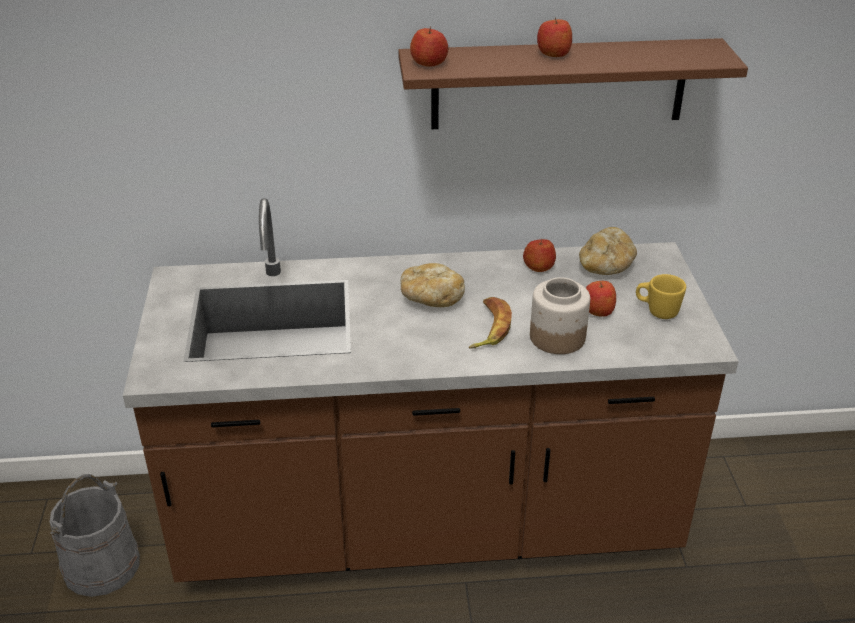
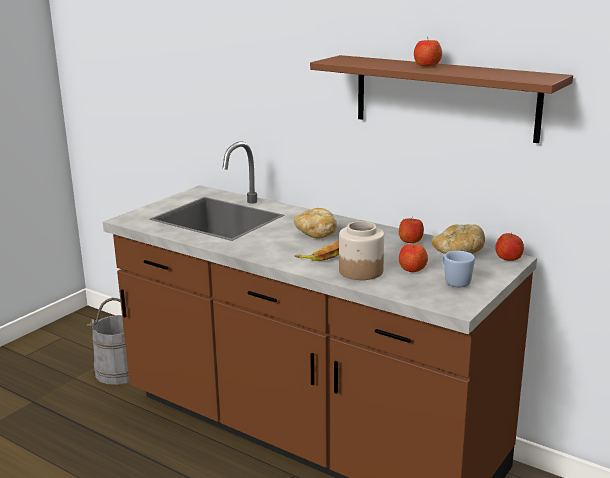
camera: 40 degrees right, 15 degrees down
(429, 63) = (340, 59): apple -> apple (508, 258)
(657, 311) = (454, 282): yellow mug -> blue mug

